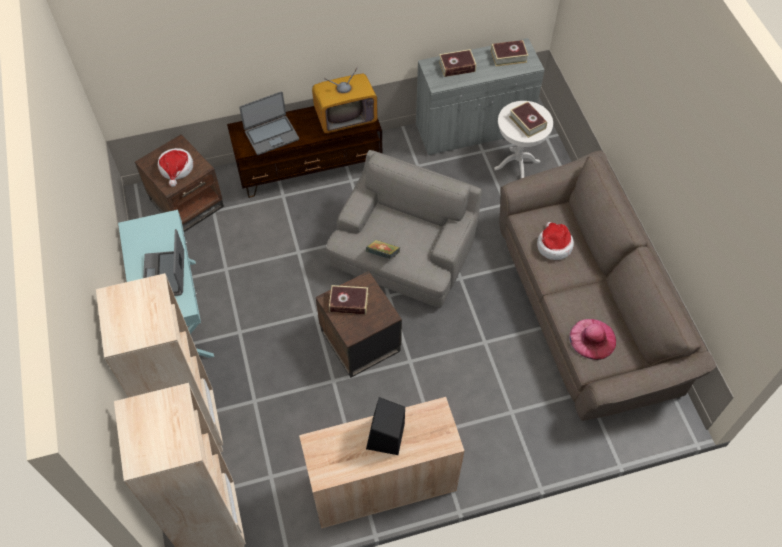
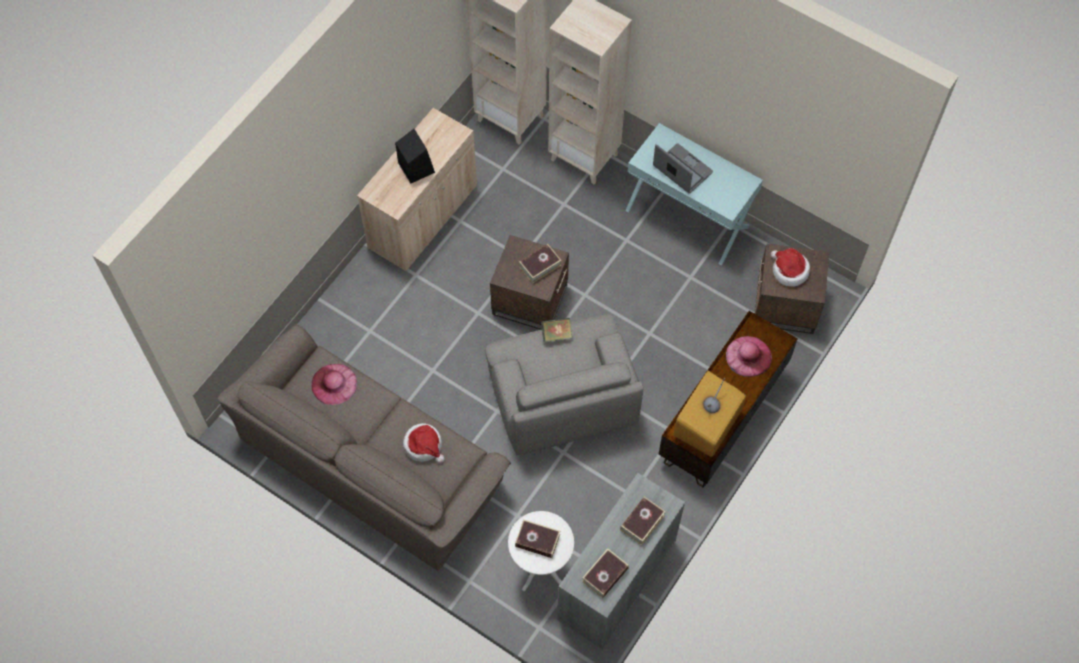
camera: 140 degrees right, 5 degrees up
(271, 135) = (748, 356): laptop -> pink hat

